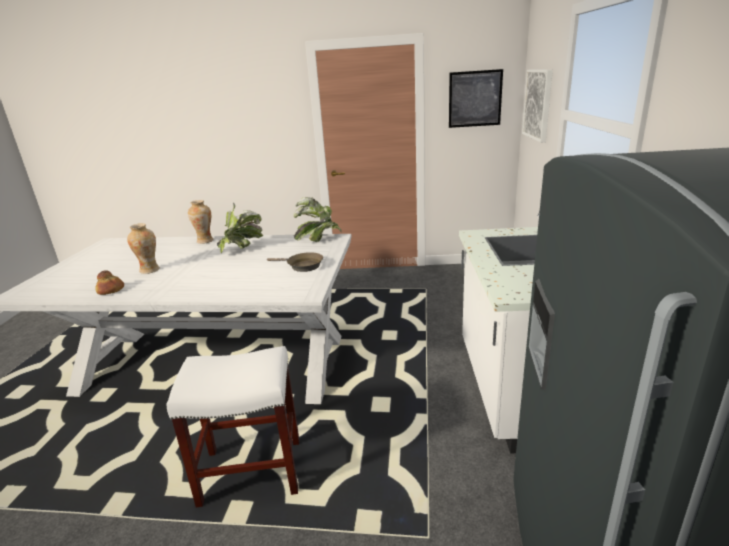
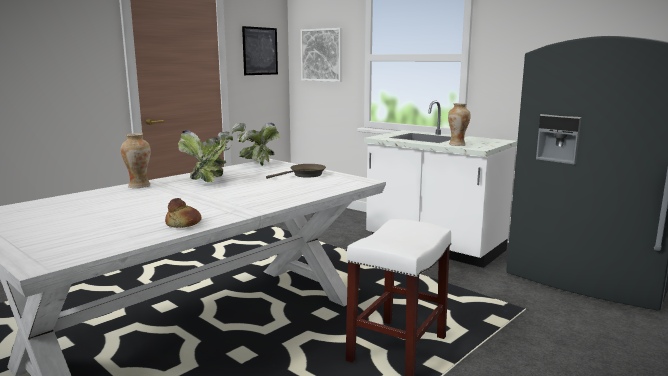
camera: 55 degrees left, 10 degrees down
(150, 270) = (165, 208): vase -> vase (457, 144)

